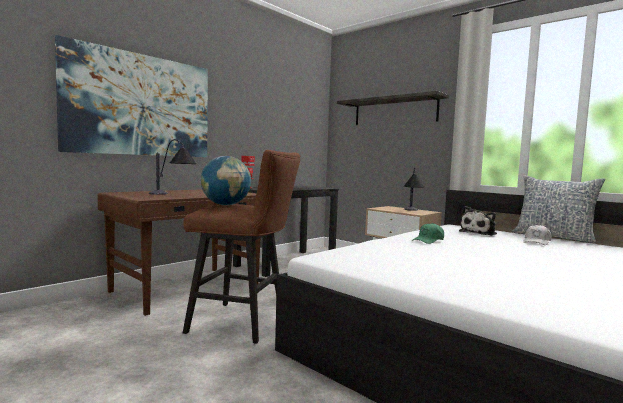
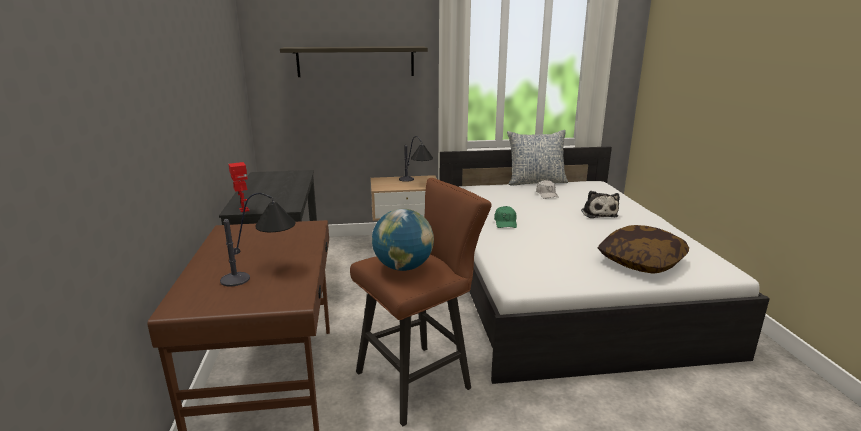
camera: 50 degrees left, 15 degrees up
(141, 105) = (138, 141): picture -> none
(479, 233) = (500, 195): plush toy -> plush toy (598, 213)
(491, 286) = (641, 262): none -> pillow

